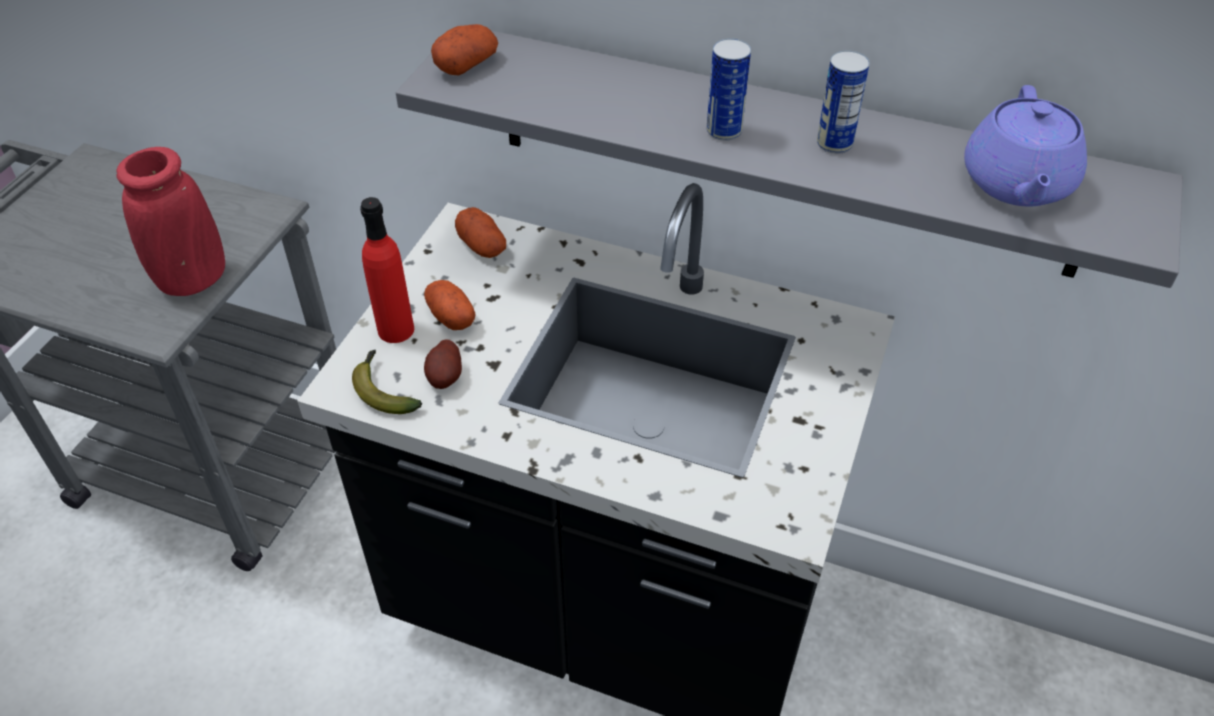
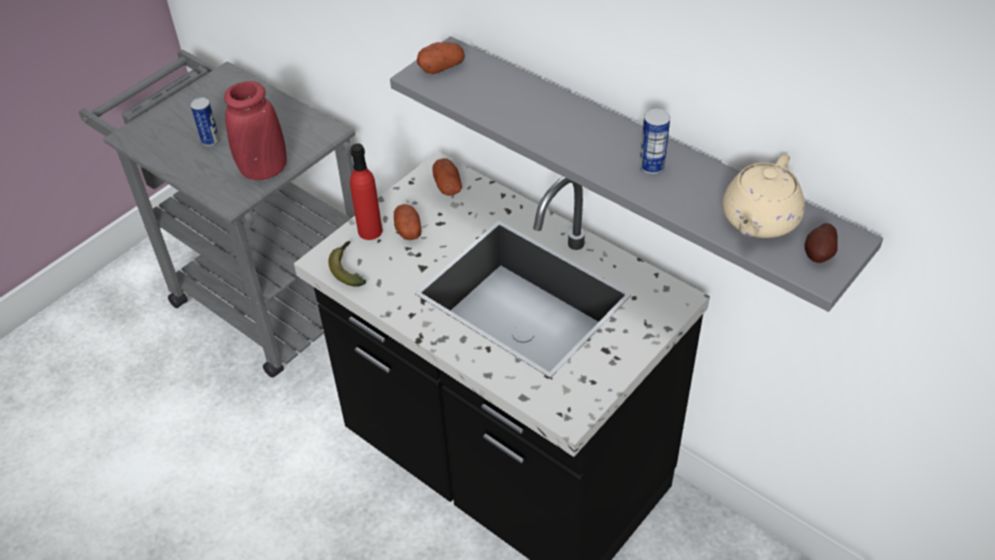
camera: 20 degrees right, 0 degrees up
(445, 377) = (388, 269): potato -> potato (819, 254)
(724, 131) = (583, 145): can -> can (210, 141)
(1017, 184) = (759, 220): purple teapot -> beige teapot

